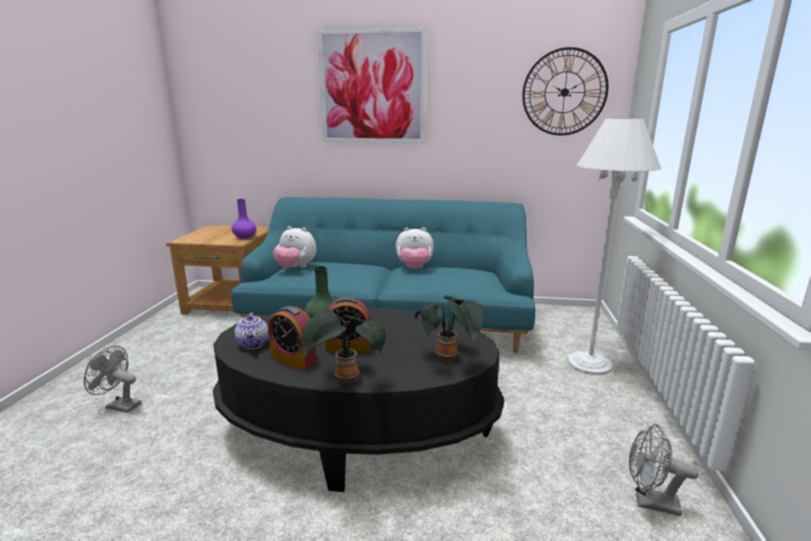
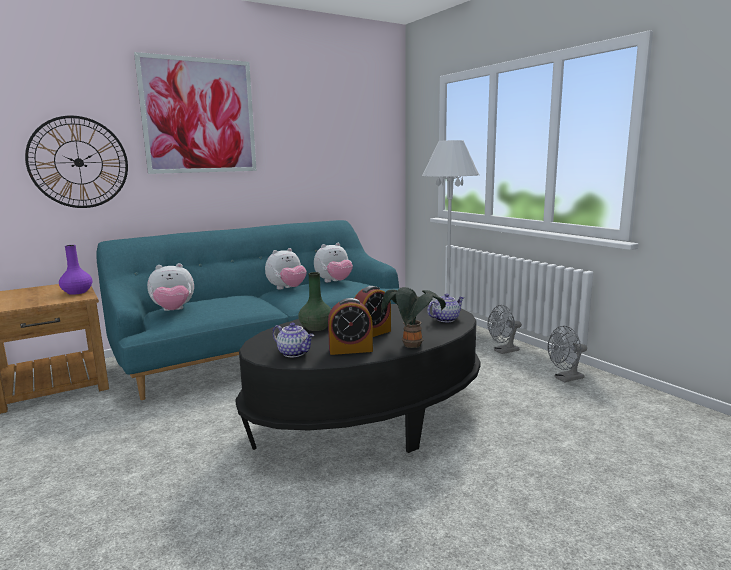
camera: 40 degrees left, 5 degrees down
(119, 405) = (91, 503): grey fan -> grey fan (503, 351)
(448, 359) = (445, 319): potted plant -> teapot
(465, 272) = (334, 282): none -> plush toy
(564, 92) = (363, 125): wall clock -> wall clock (78, 162)

